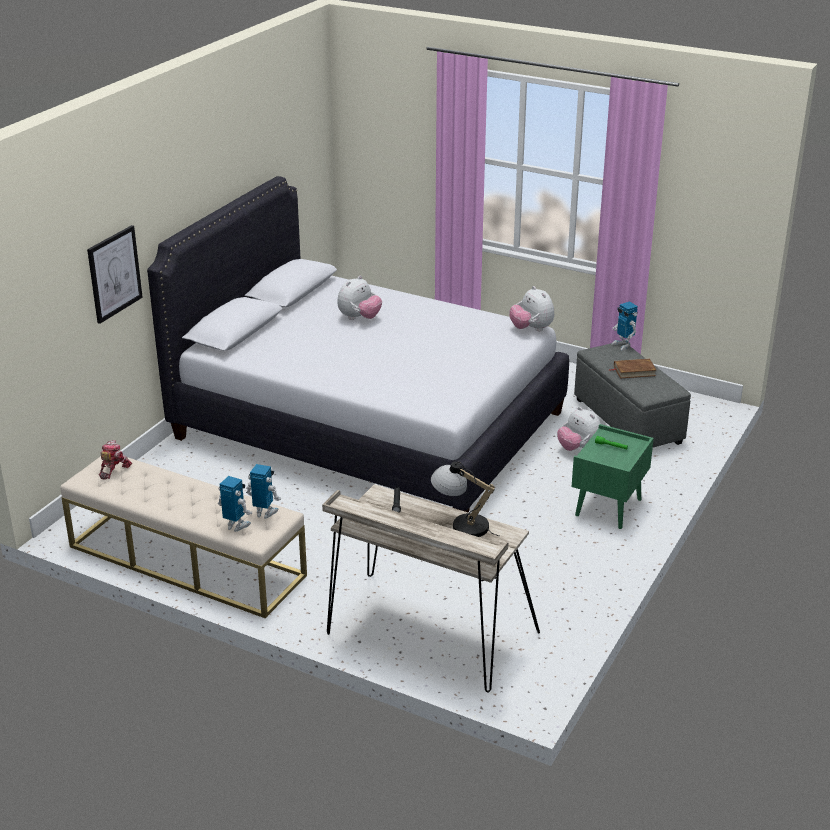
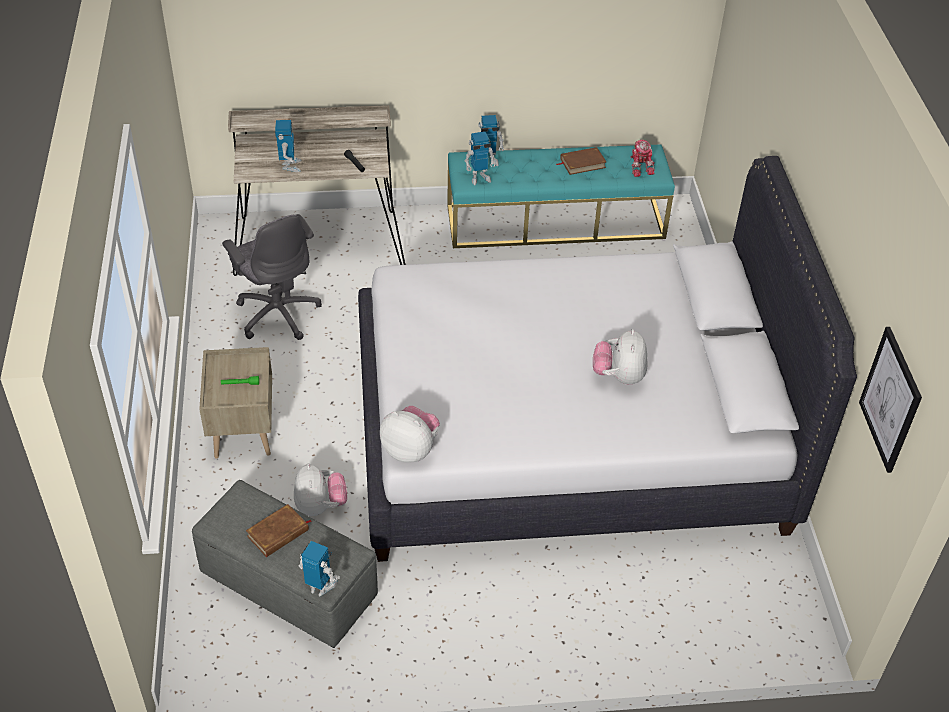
camera: 145 degrees right, 15 degrees up
(114, 273) = (760, 115): picture -> picture (890, 400)
(157, 491) = (582, 163): none -> brown book
(186, 561) = (555, 221): beige bench -> turquoise bench
(461, 524) = (290, 166): table lamp -> toy robot
(519, 582) = (278, 313): none -> grey office chair
(578, 449) = (320, 506): plush toy -> plush toy turned 60 degrees clockwise
(609, 508) = (242, 431): green nightstand -> beige nightstand

